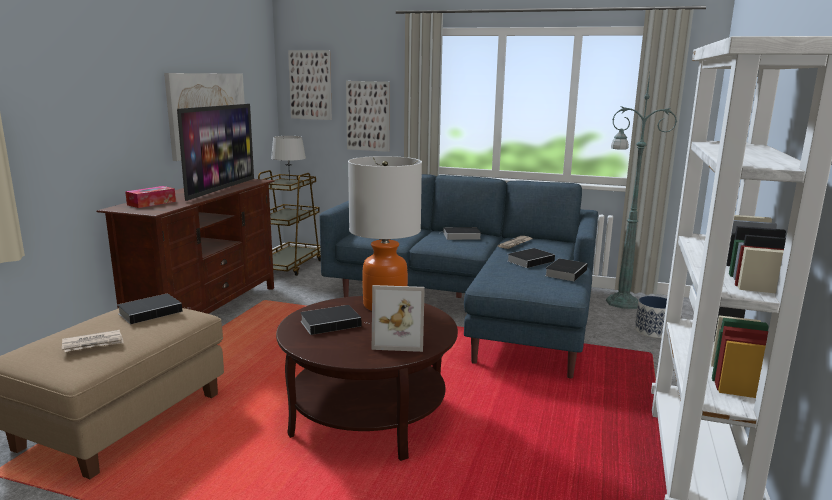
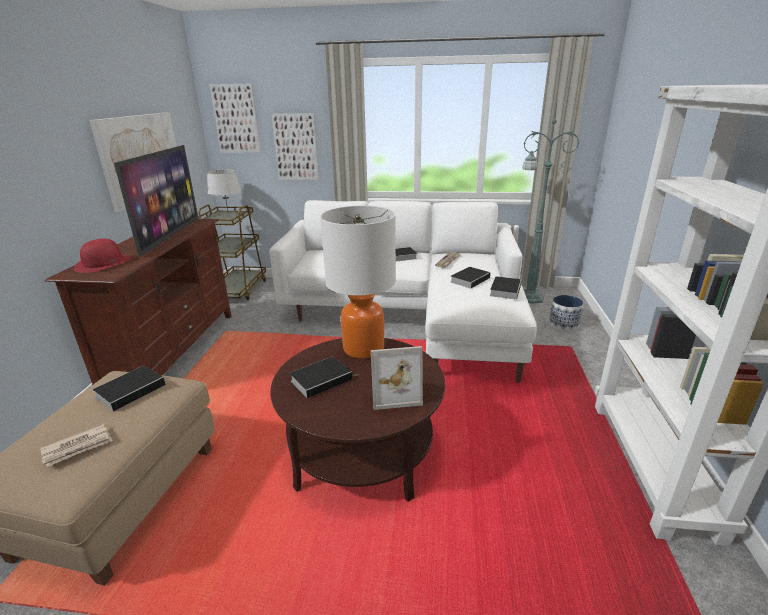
camera: 10 degrees left, 10 degrees up
(151, 203) = (103, 263): tissue box -> red hat
(471, 307) = (411, 317): blue sofa -> white sofa

